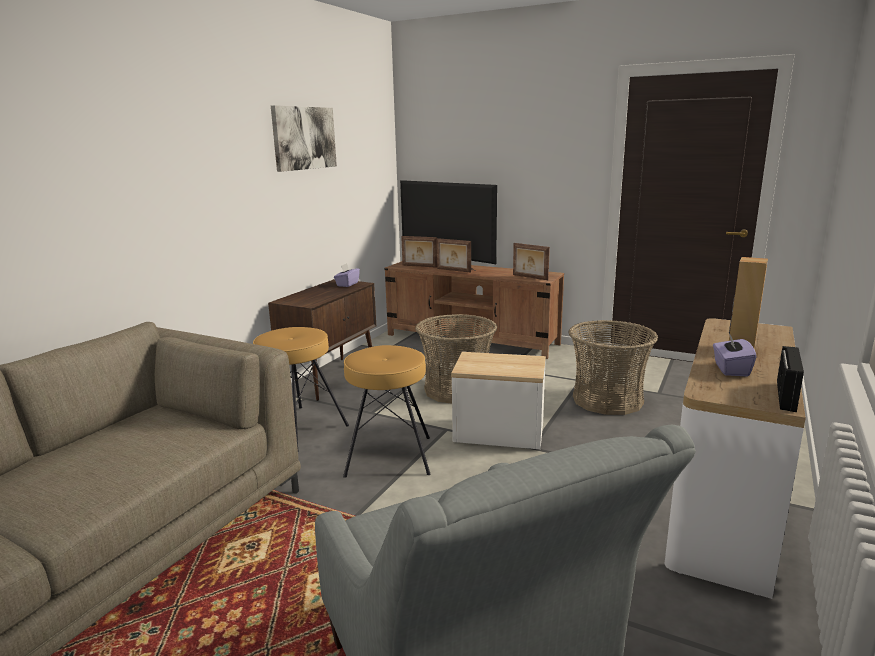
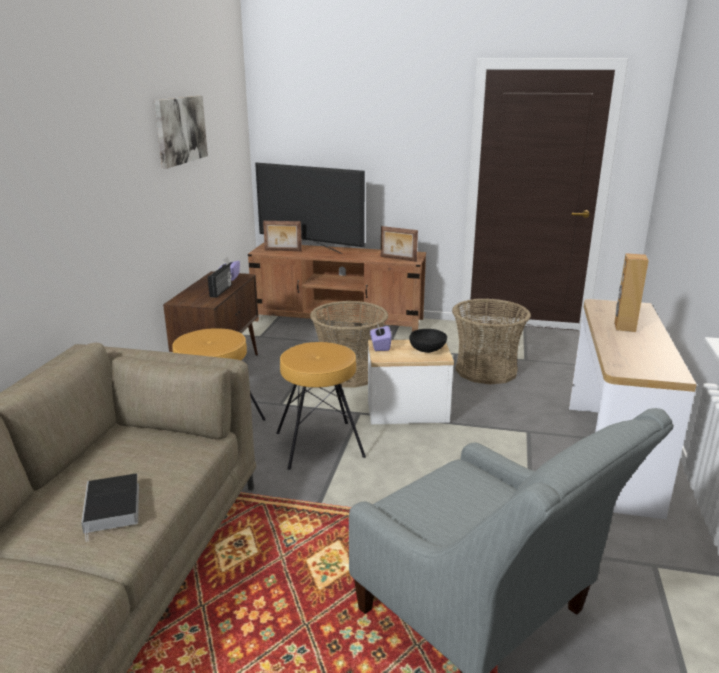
camera: 15 degrees left, 5 degrees up
(84, 482) = (113, 508): none -> book
(453, 270) = (320, 254): picture frame -> none
(520, 365) = (428, 349): none -> black bowl
(730, 369) = (627, 347): purple tissue box -> purple tissue box (380, 346)
(788, 396) = (677, 367): radio -> radio (221, 291)

